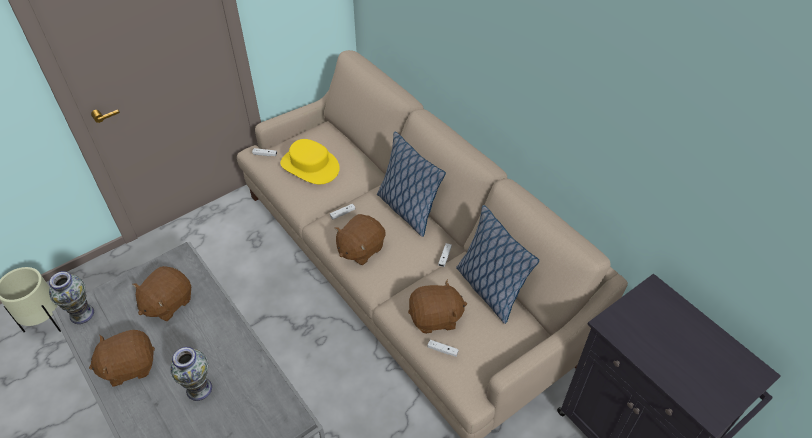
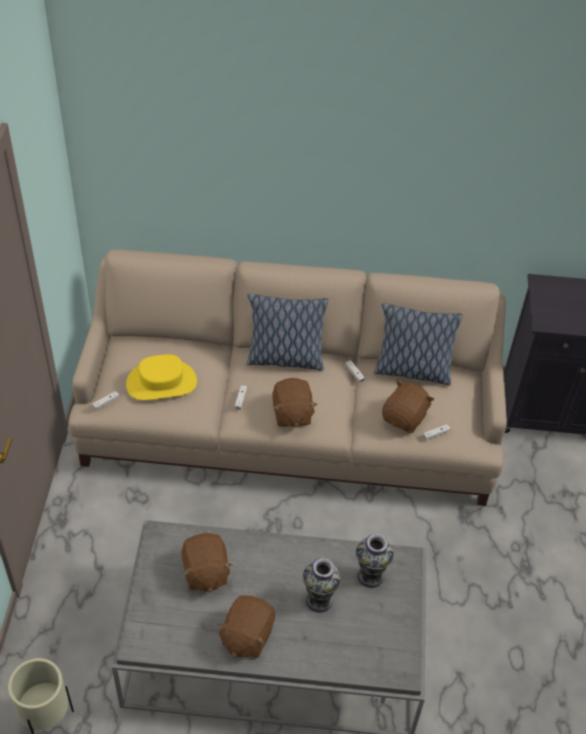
camera: 50 degrees left, 0 degrees up
(81, 314) = (148, 642): vase -> vase (370, 577)

